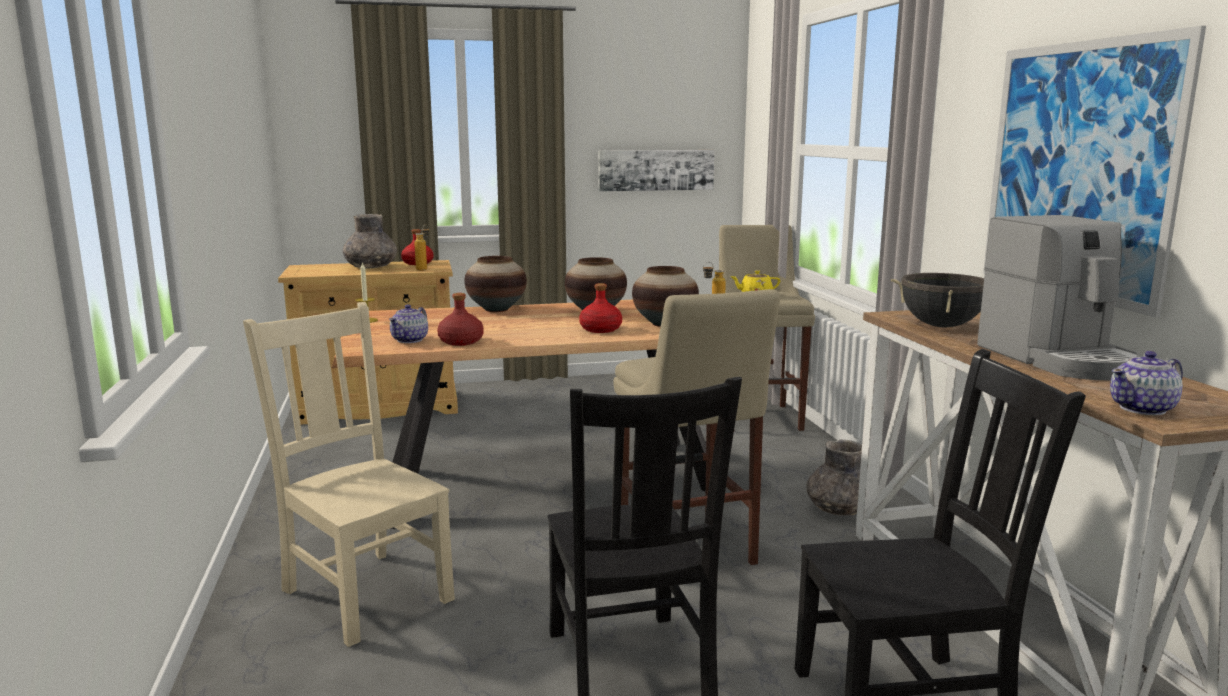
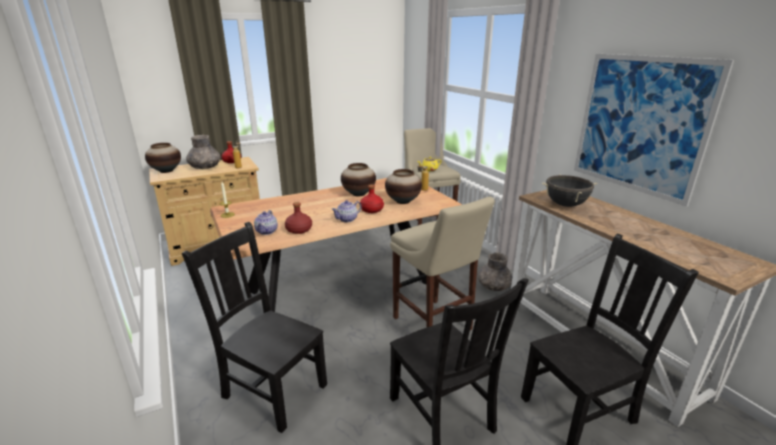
camera: 15 degrees left, 10 degrees up
(364, 592) = (272, 389): beige chair -> black chair
(496, 309) = (300, 197): vase -> vase (166, 171)
(656, 170) = (358, 95): picture -> none
(1058, 359) = (640, 229): coffee machine -> none
(1143, 409) = (711, 269): teapot -> teapot (347, 219)

